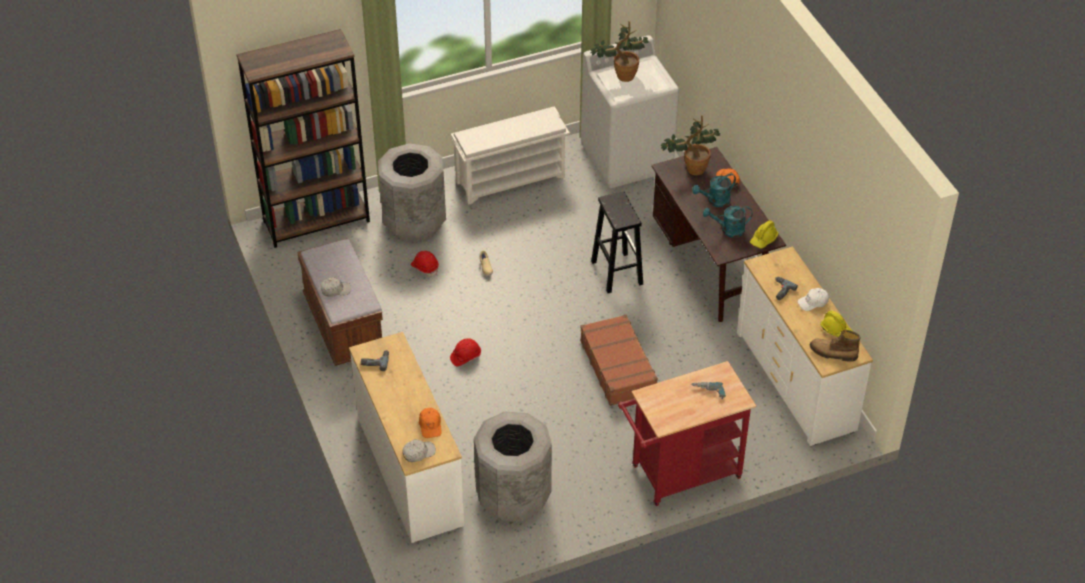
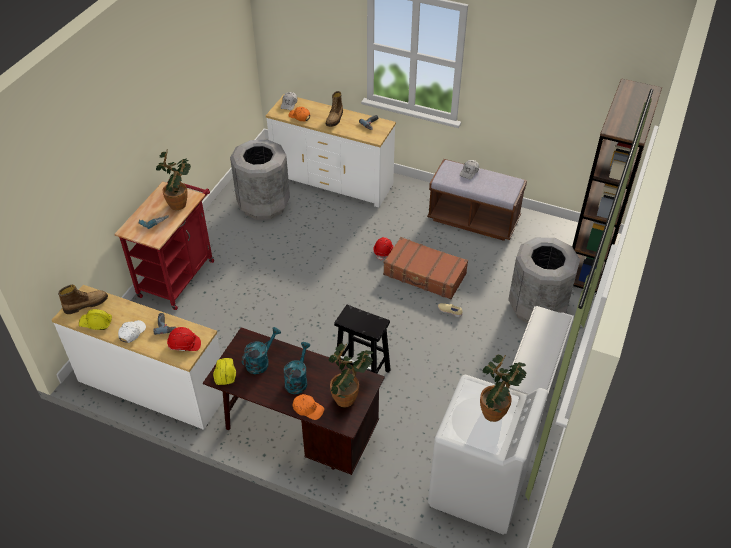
camera: 135 degrees right, 0 degrees up
(400, 395) = (335, 119): none -> boot
(425, 267) = (484, 284): red hard hat -> red hard hat (184, 345)
(618, 367) = (285, 310): brown suitcase -> brown suitcase (424, 275)
(663, 397) = (180, 202): none -> potted plant

